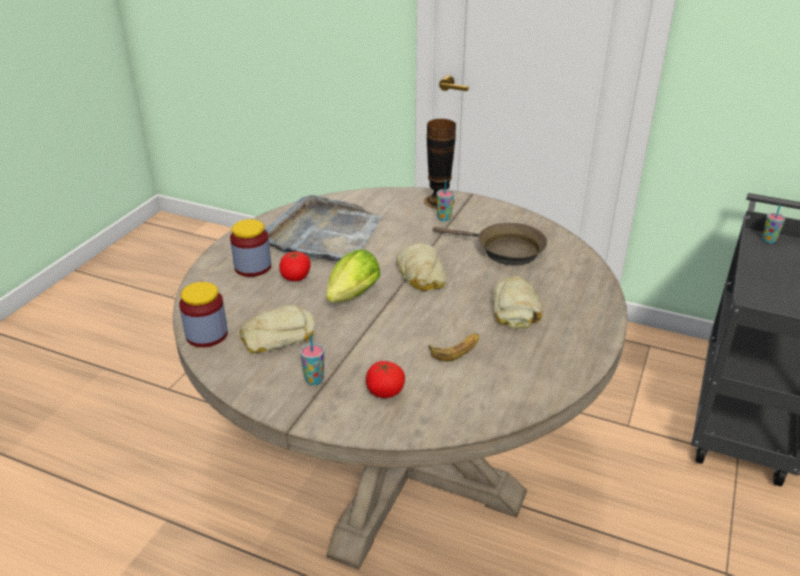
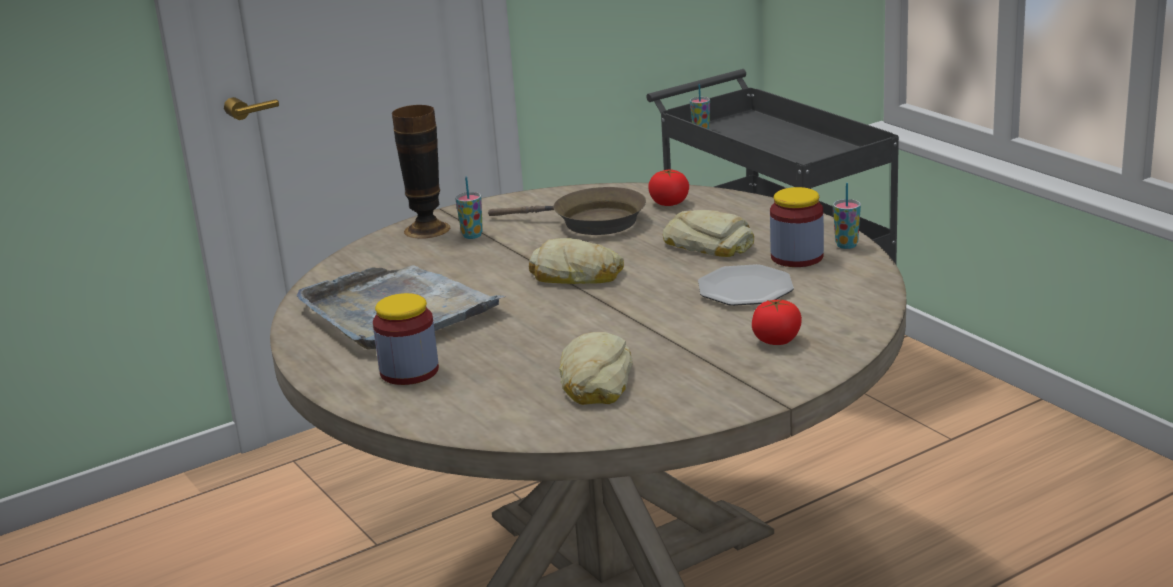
camera: 55 degrees left, 10 degrees down
(206, 334) = (533, 427): jar -> jar (797, 257)
(296, 277) = (476, 347): tomato -> tomato (669, 203)
(314, 380) = (711, 375): cup -> cup (846, 245)
(351, 298) = (571, 323): lettuce -> none
(456, 350) = (746, 289): banana -> plate
(504, 250) = (591, 222): brown frying pan -> brown frying pan turned 45 degrees clockwise

